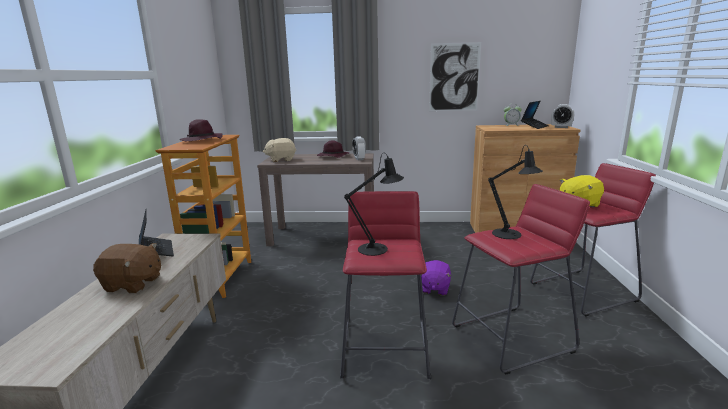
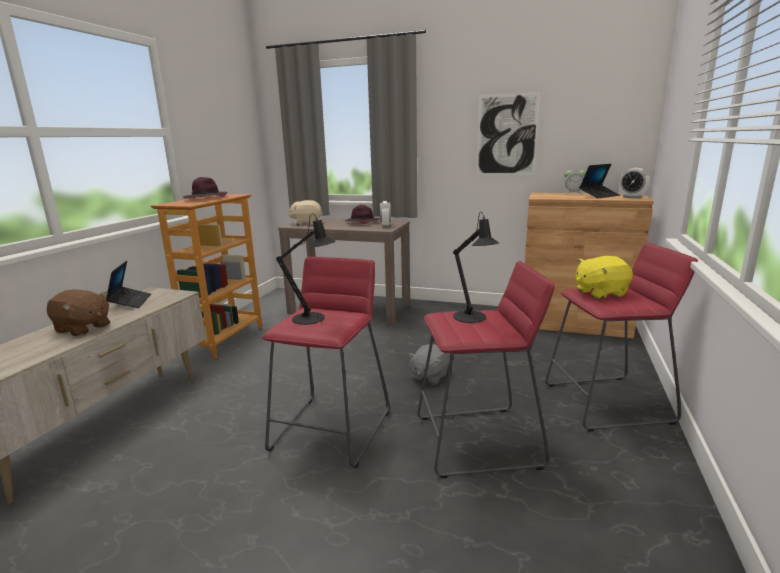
camera: 15 degrees right, 0 degrees up
(434, 289) = (429, 376): purple plush toy -> grey plush toy

